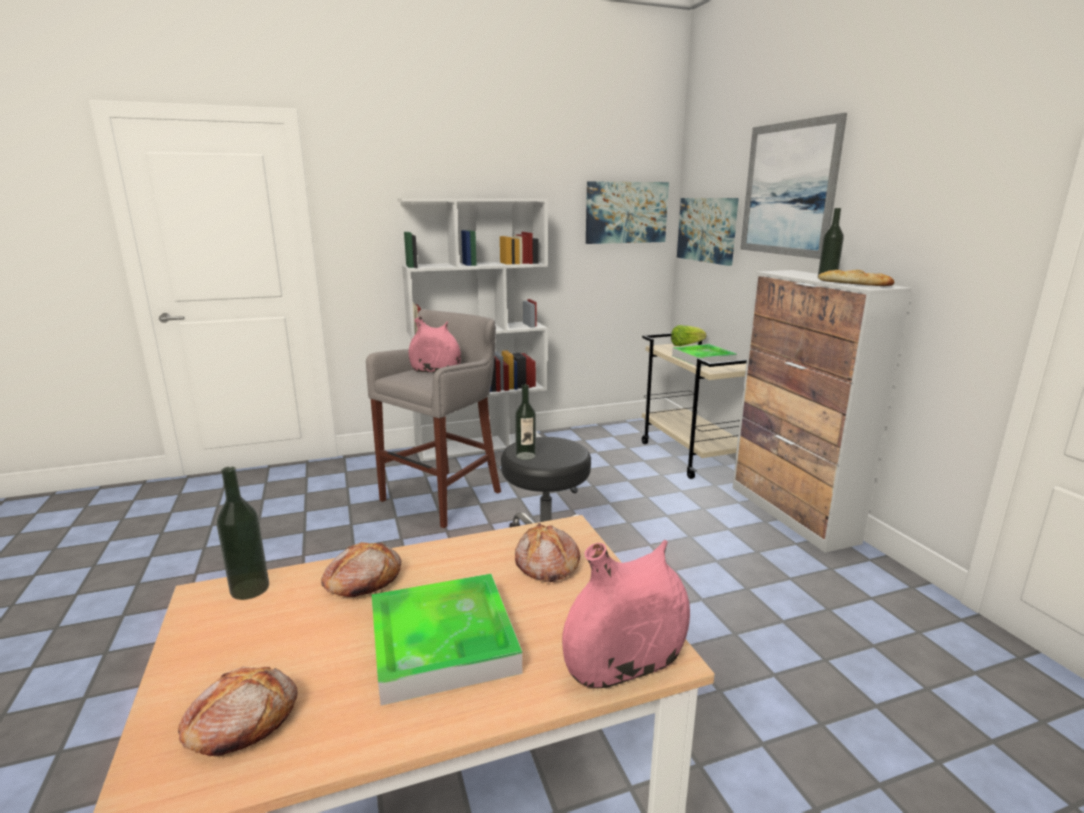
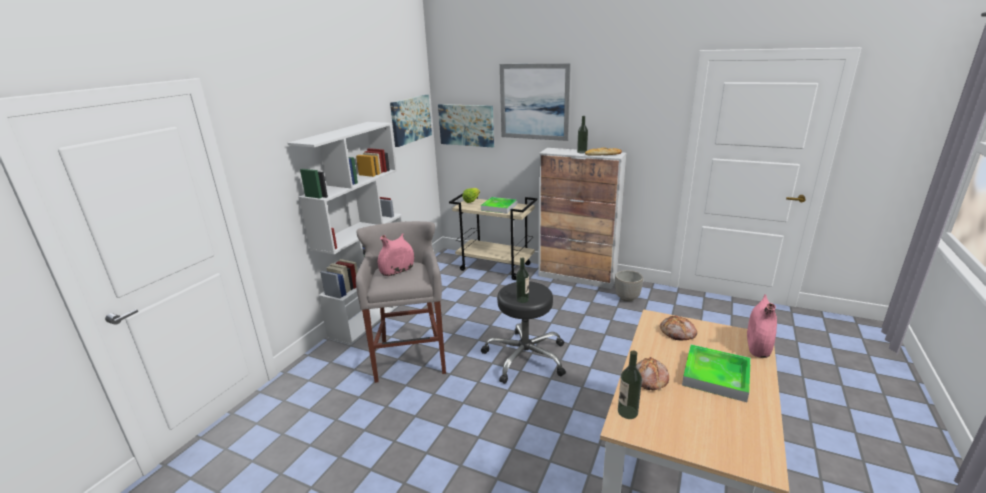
camera: 45 degrees left, 5 degrees up
(241, 721) = (735, 437): bread -> none
(833, 577) = (627, 298): none -> planter

